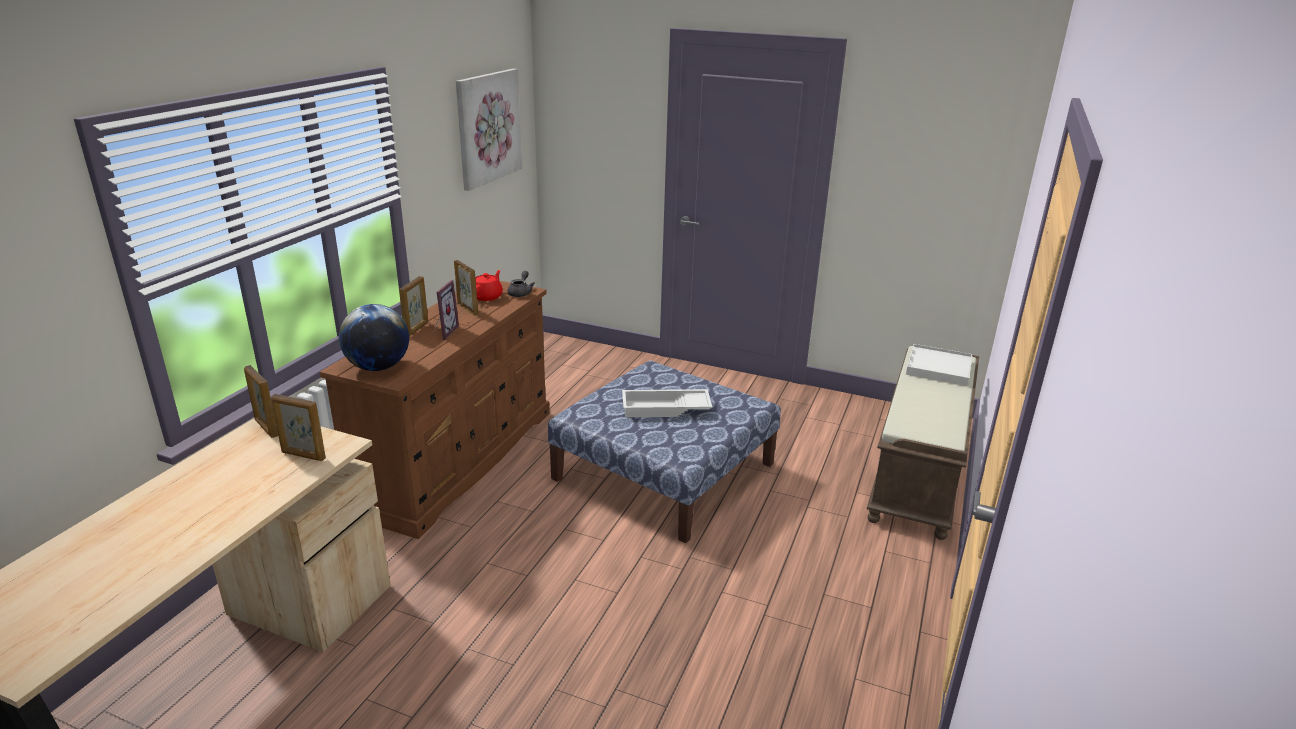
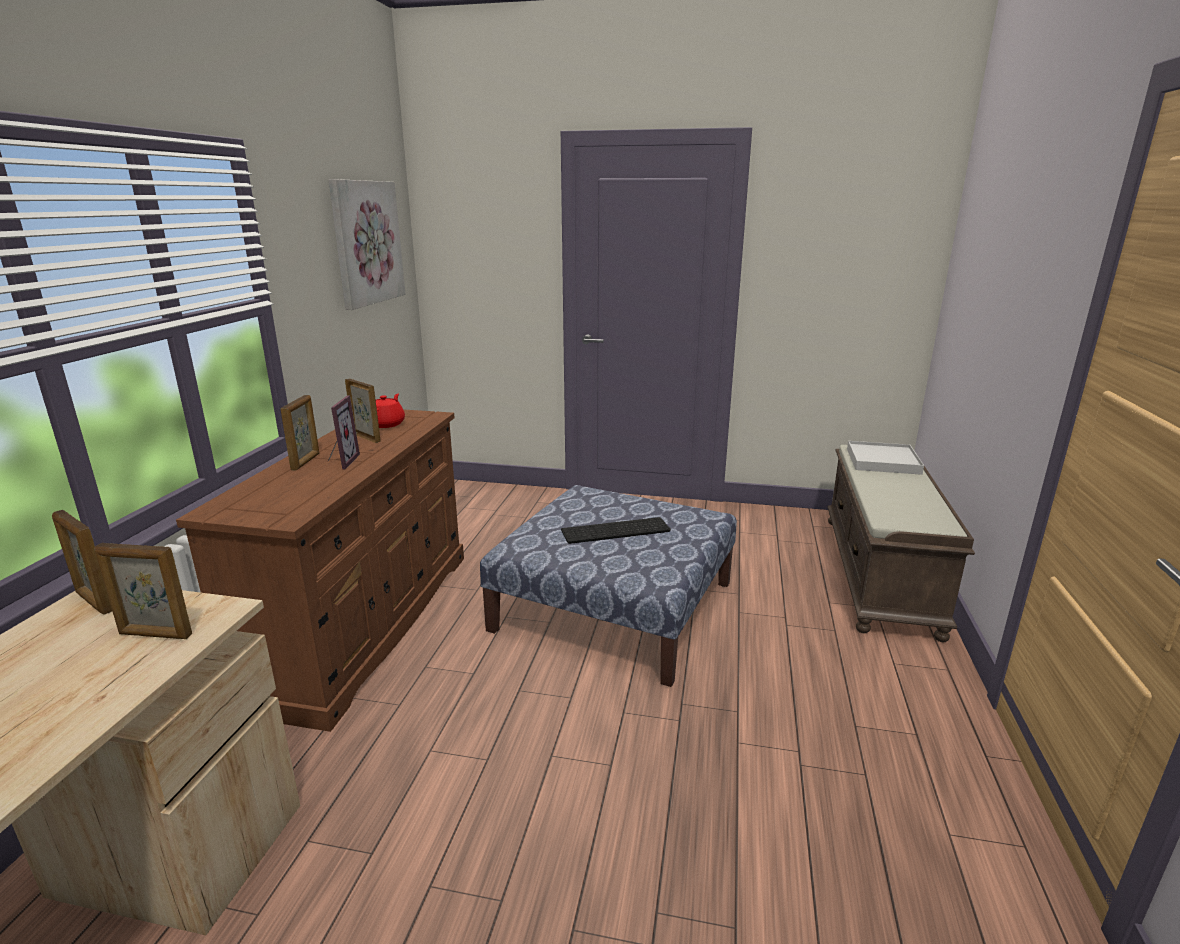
camera: 10 degrees left, 5 degrees down
(378, 367) = (261, 507): globe -> none
(521, 293) = (425, 417): grey teapot -> none
(665, 409) = (615, 531): white tray -> keyboard

